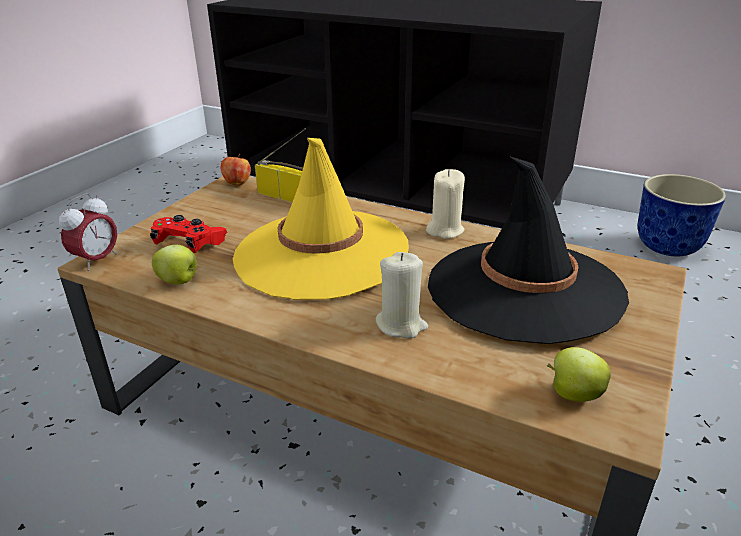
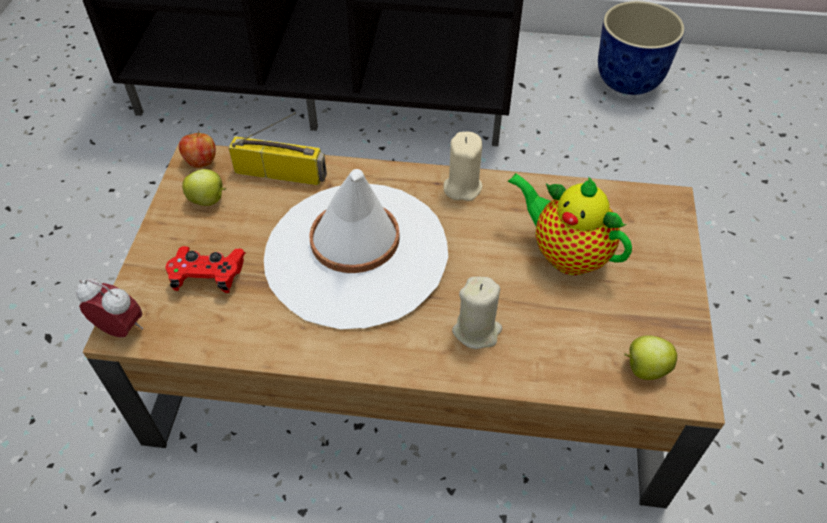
camera: 20 degrees left, 20 degrees up
(97, 260) = (121, 329): alarm clock -> alarm clock turned 75 degrees counterclockwise
(179, 281) = (233, 334): apple -> apple (209, 200)
(321, 253) = (356, 254): yellow hat -> white hat
(524, 289) = (565, 253): black hat -> teapot

